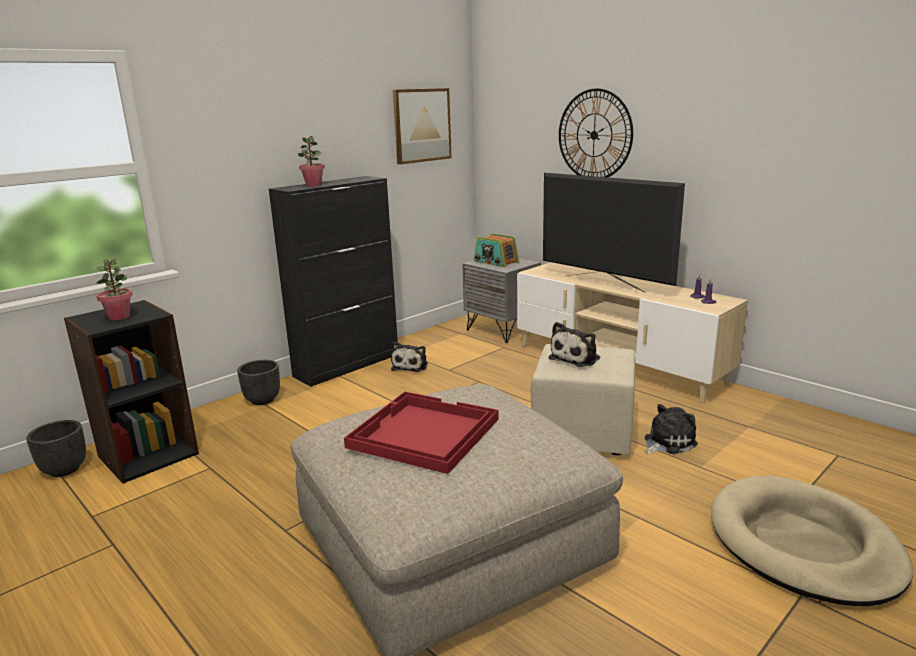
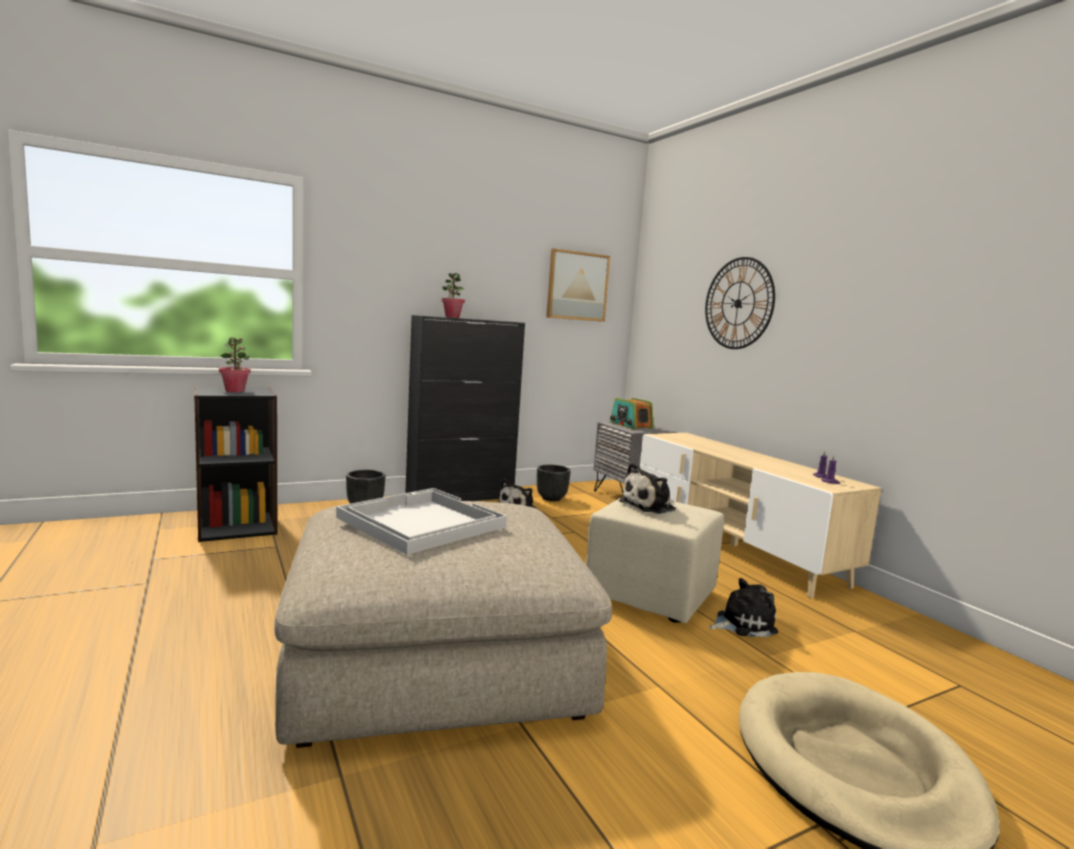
camera: 15 degrees right, 10 degrees down
(65, 469) = (166, 523): black planter -> black planter (552, 498)
(422, 433) = (419, 522): red tray -> white tray
(604, 283) = (725, 453): television -> none

